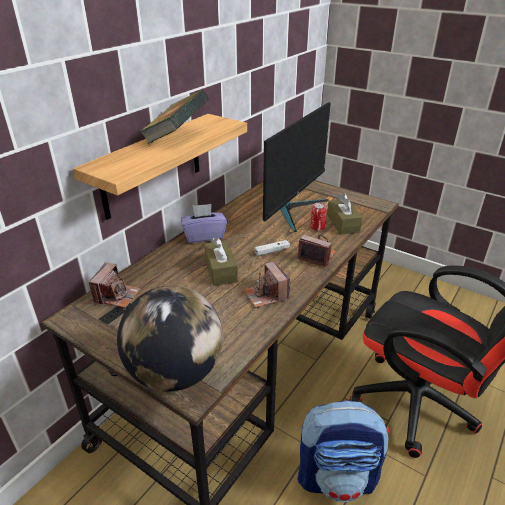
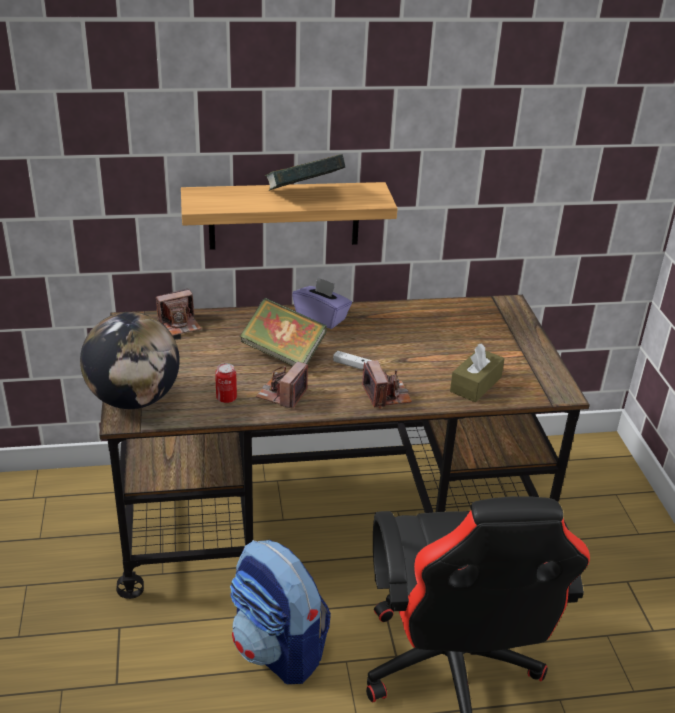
camera: 45 degrees right, 0 degrees up
(221, 270) = (283, 354): brown tissue box -> book
(292, 209) = (452, 341): monitor -> none
(317, 228) = (439, 372): can -> can (226, 398)

